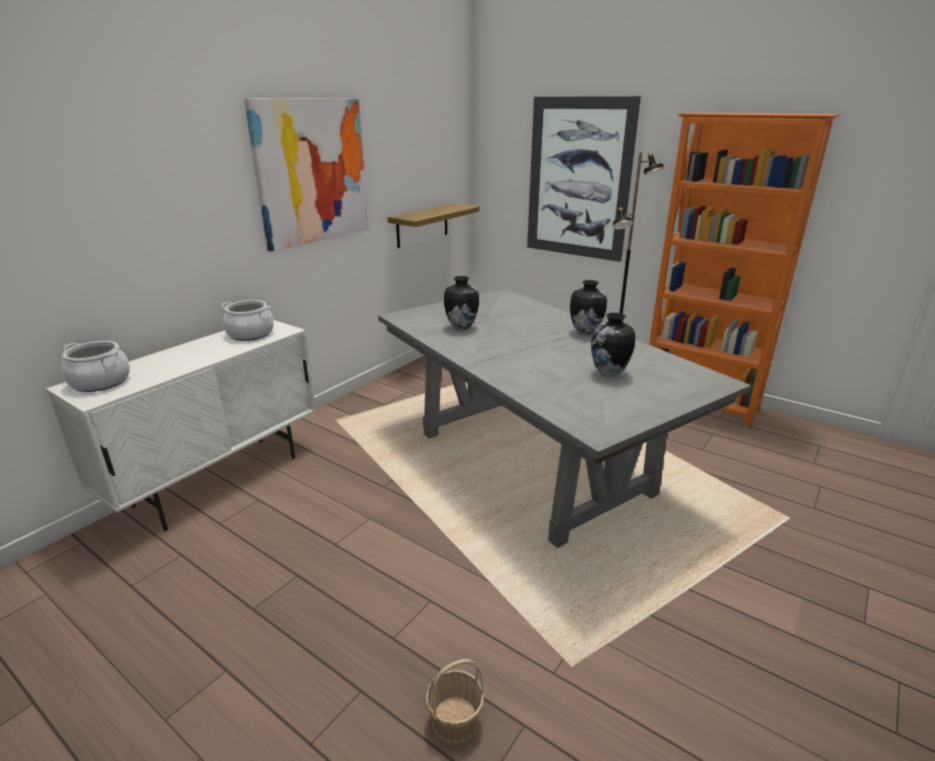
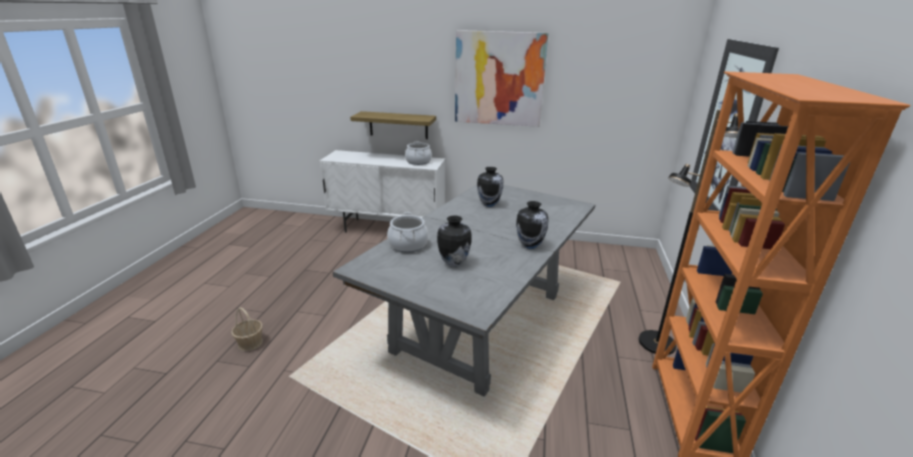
camera: 65 degrees right, 0 degrees up
(101, 382) = (345, 154): cooking pot -> cooking pot (408, 244)
(422, 225) = (606, 138): shelf -> shelf (398, 125)

